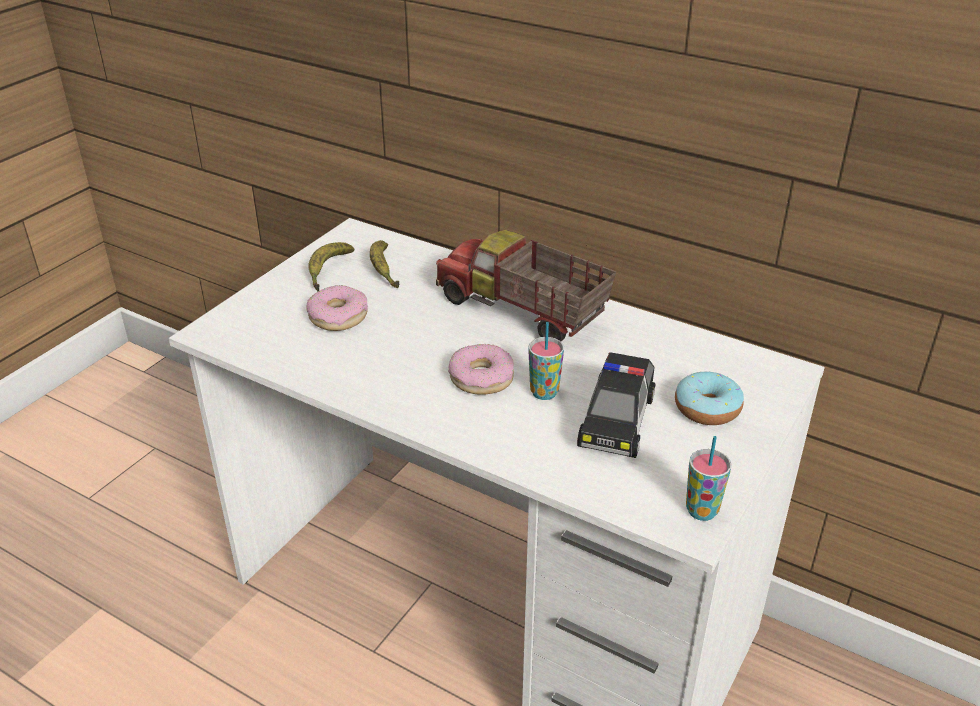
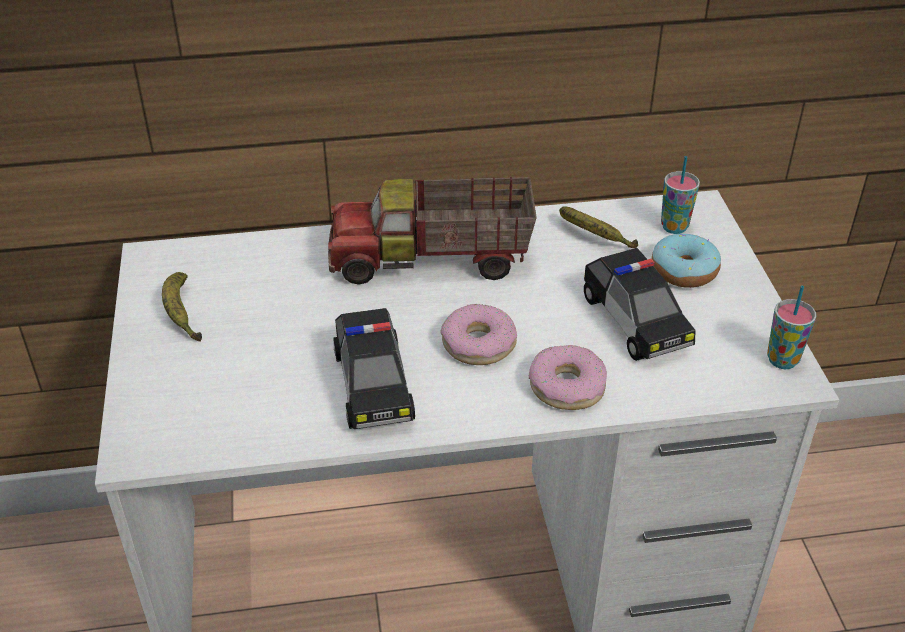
camera: 40 degrees left, 5 degrees up
(338, 316) = (260, 357): donut -> donut (567, 386)
(381, 367) = (373, 385): none -> toy car
(383, 270) = (241, 284): banana -> banana (593, 237)
(544, 393) = (548, 328): cup -> cup (674, 227)

